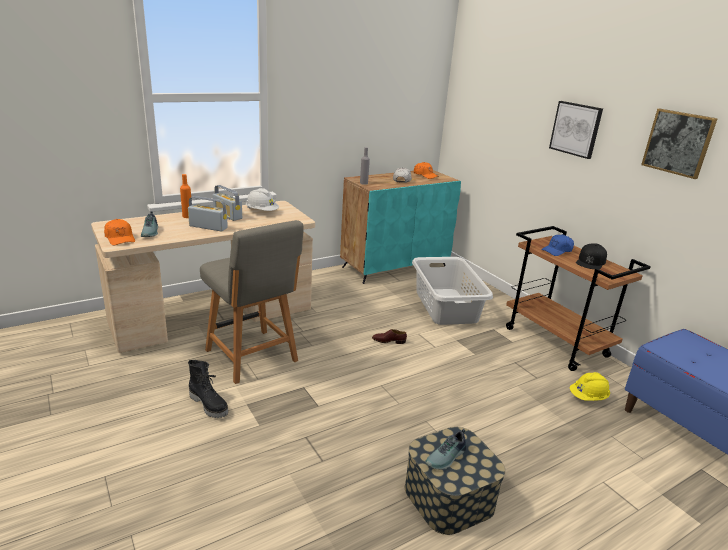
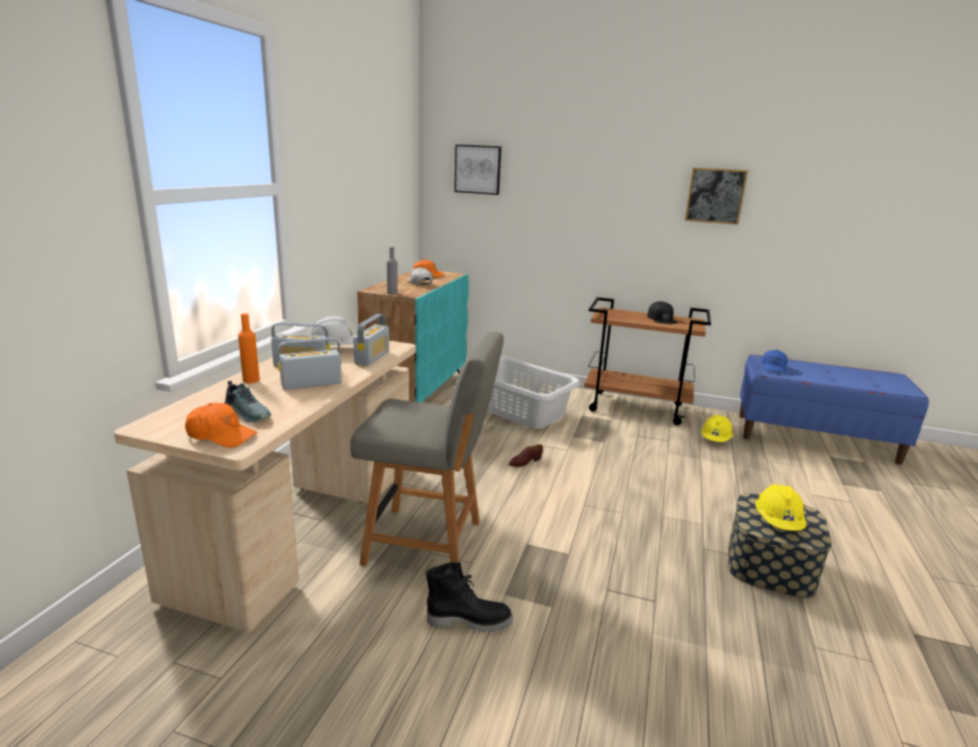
camera: 40 degrees left, 5 degrees down
(271, 222) = (372, 357): none -> radio
(447, 457) = (777, 522): shoe -> yellow hard hat
(557, 251) = (627, 317): blue cap -> blue cap (774, 367)
(576, 129) = (605, 197): picture -> picture (478, 169)

